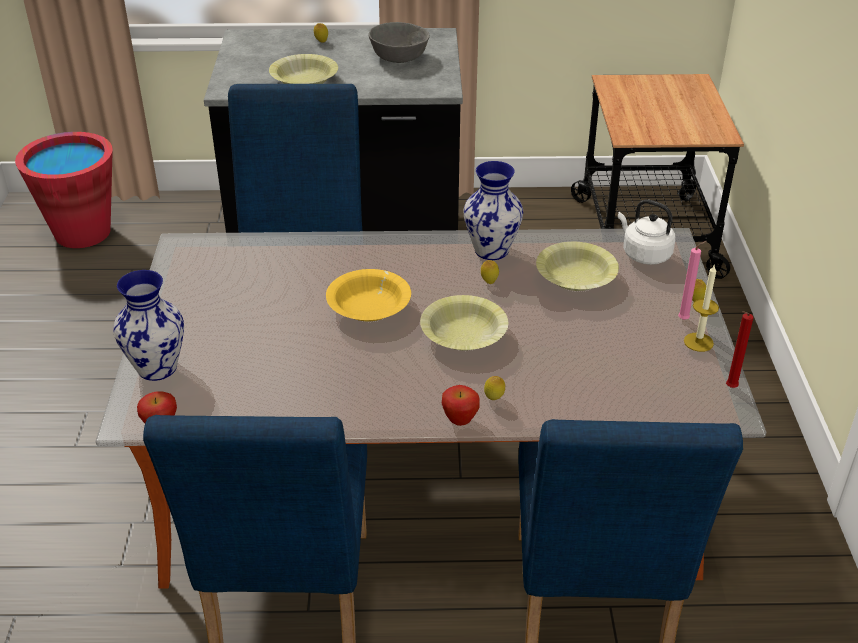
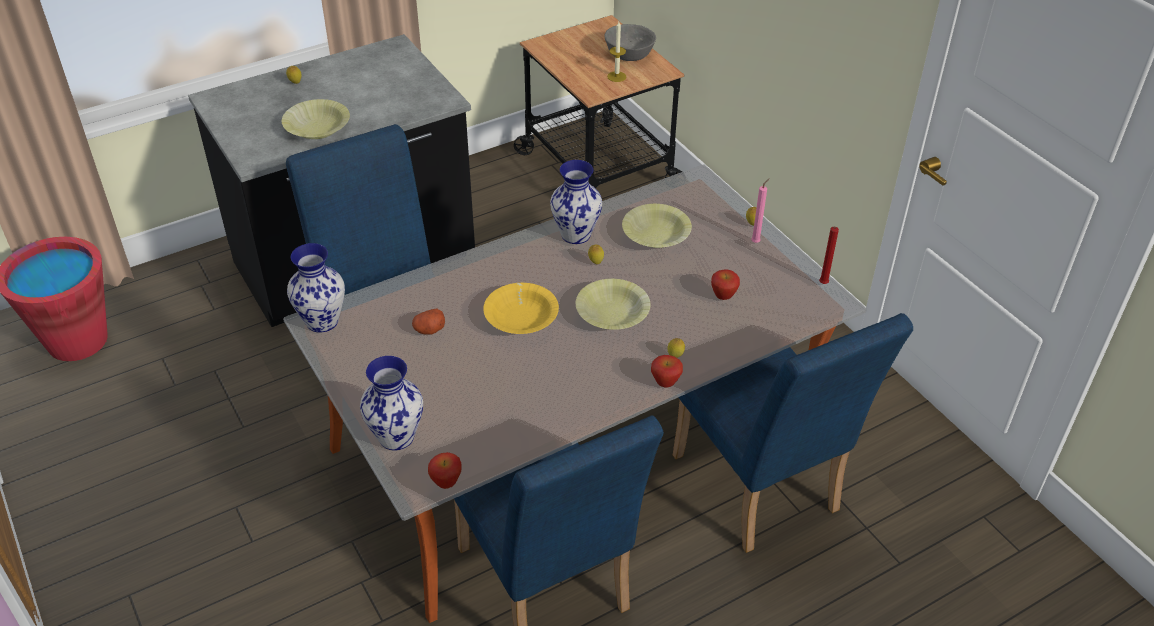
camera: 30 degrees left, 5 degrees up
(189, 248) = (323, 322): none -> vase
(274, 286) = (429, 329): none -> potato
(399, 57) = (381, 79): grey bowl -> grey bowl (629, 54)
(599, 360) = (723, 297): none -> apple
(644, 254) = (689, 198): white kettle -> none
(698, 342) = (778, 256): candle -> candle (616, 76)

